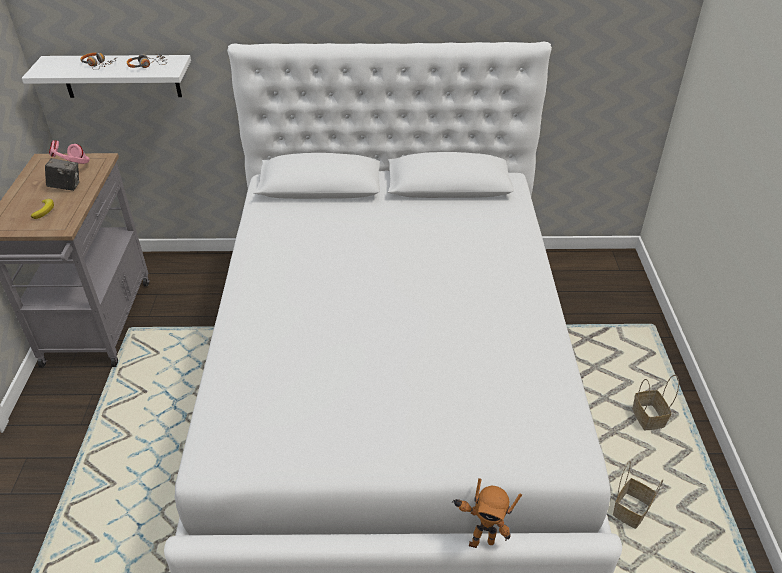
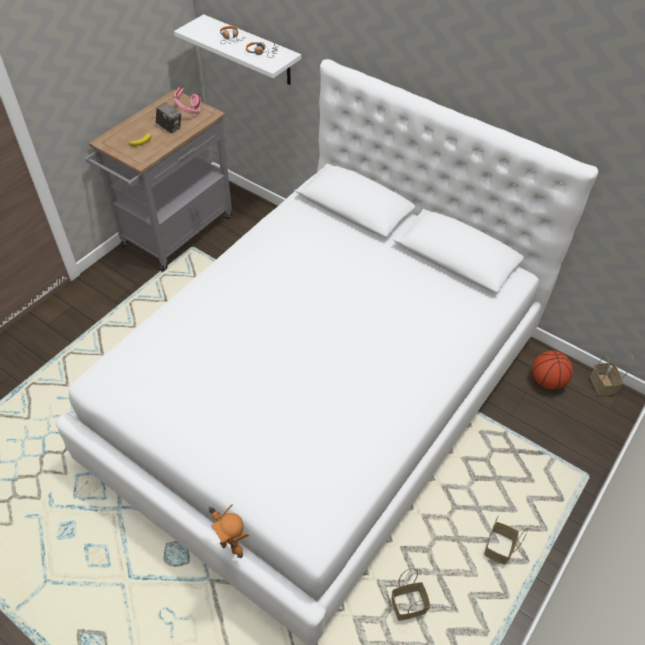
camera: 35 degrees right, 10 degrees up
(558, 275) = (546, 381): none -> basketball
(599, 257) = (603, 385): none -> basket

